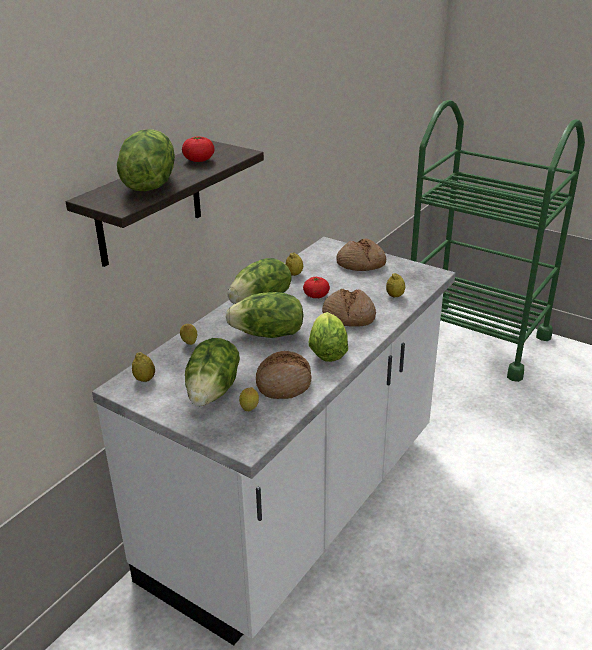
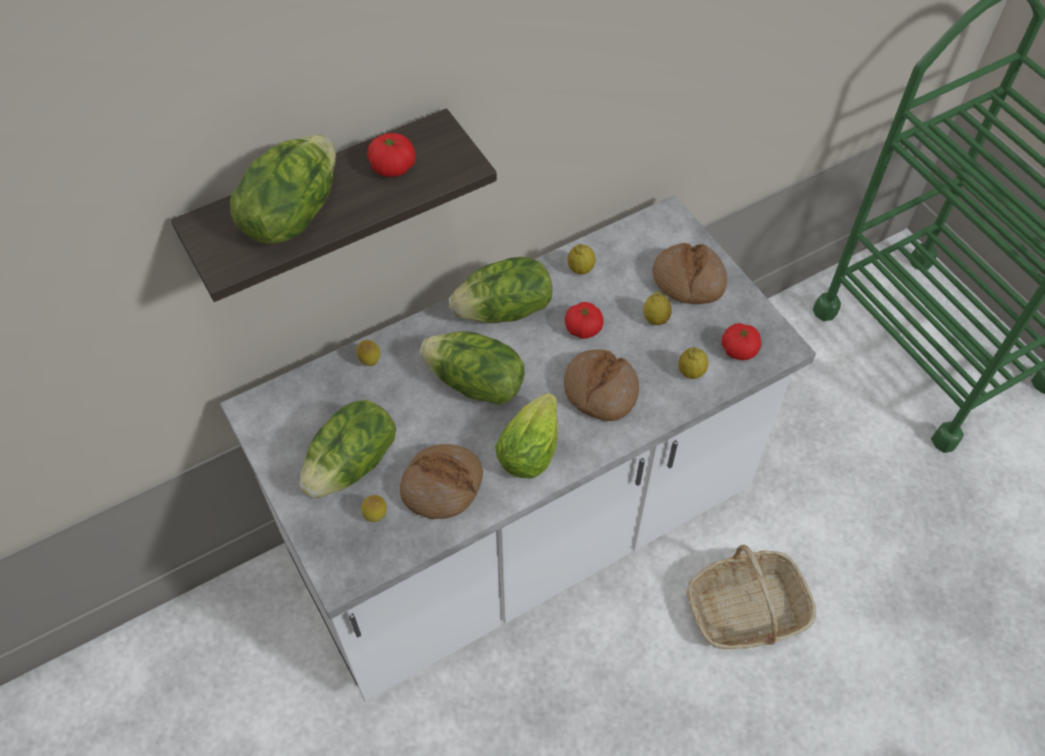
camera: 25 degrees right, 25 degrees up
(145, 379) = (286, 407): lemon -> lemon (655, 319)
(413, 281) = (739, 350): none -> tomato
(469, 495) = (746, 611): none -> basket

